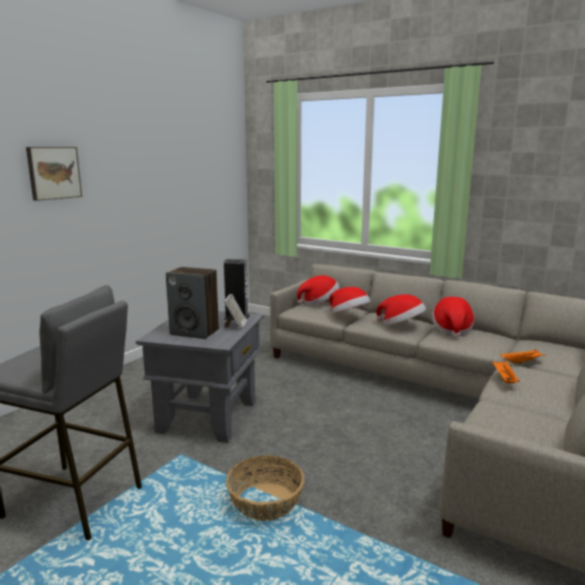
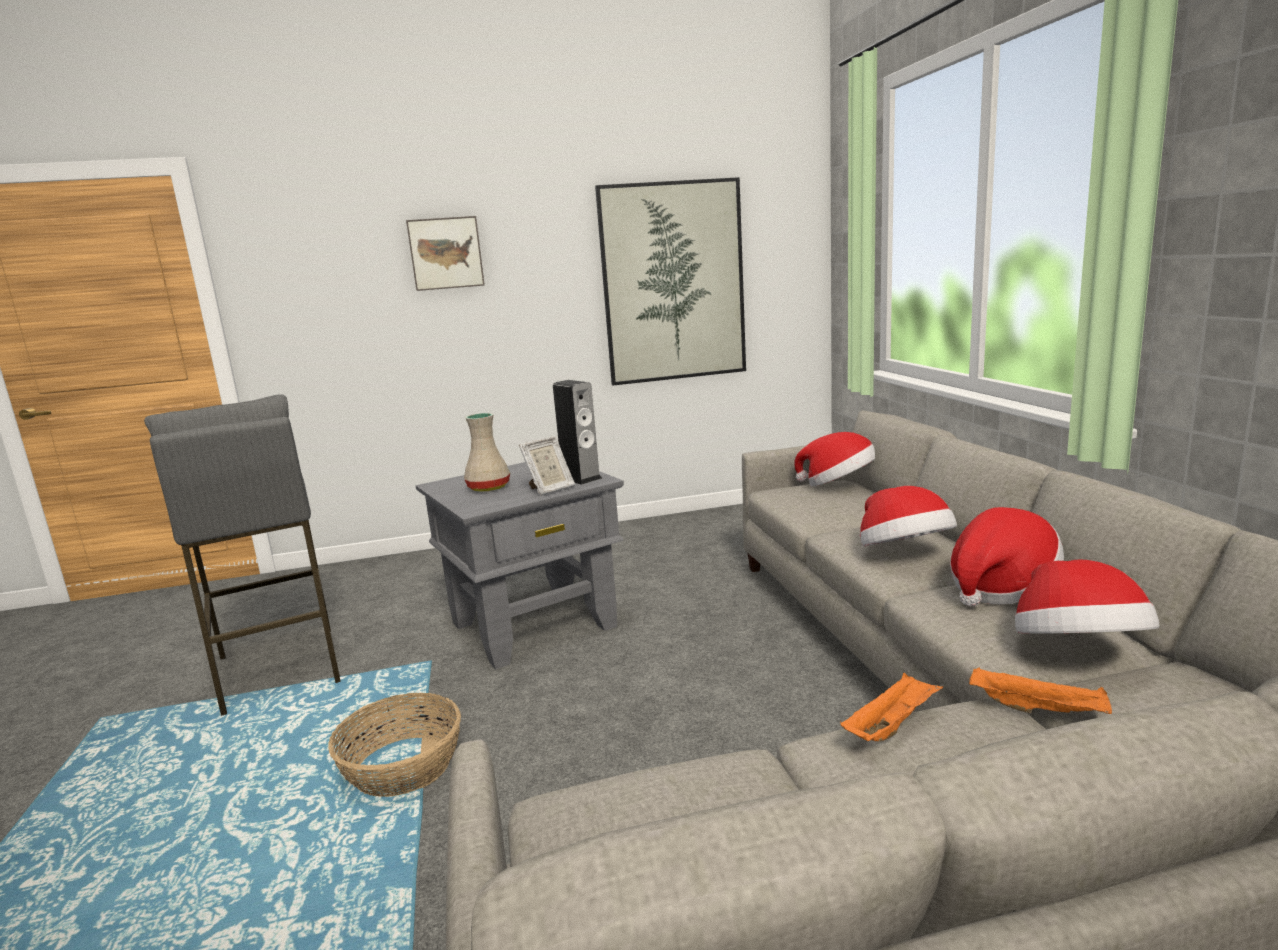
camera: 45 degrees right, 0 degrees up
(181, 195) = (673, 282): none -> picture
(195, 332) = (489, 487): speaker -> beige vase
(349, 316) = (842, 516): hat -> hat (1077, 652)

